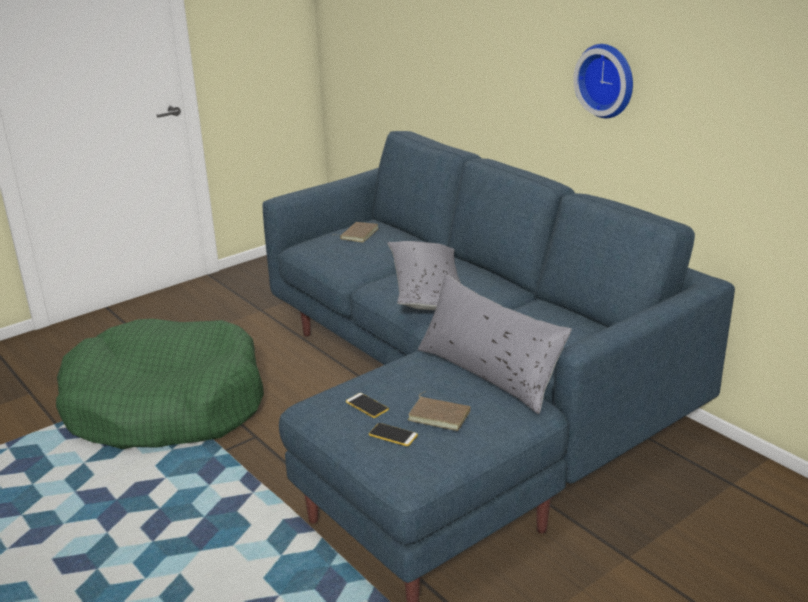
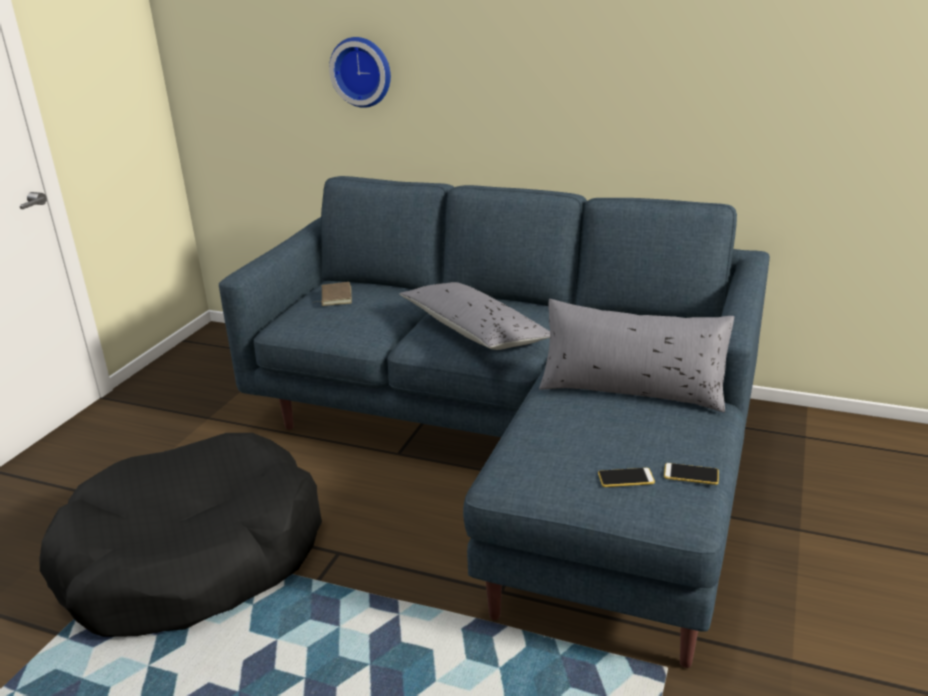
camera: 30 degrees left, 0 degrees up
(166, 405) = (192, 558): green dog bed -> black dog bed
(367, 406) = (563, 459): phone -> phone (691, 474)
(440, 415) = (643, 443): brown book -> none
(607, 80) = (600, 78): wall clock -> wall clock (362, 71)

